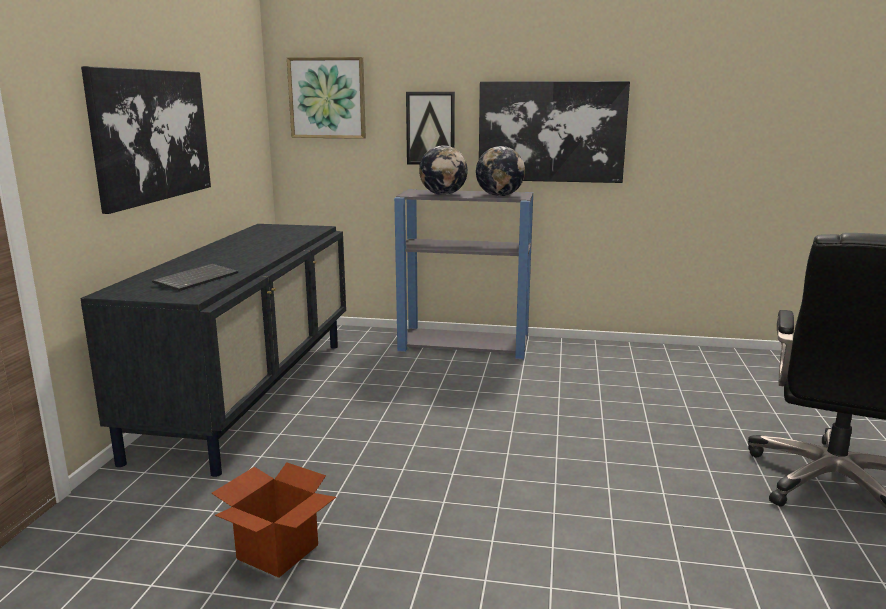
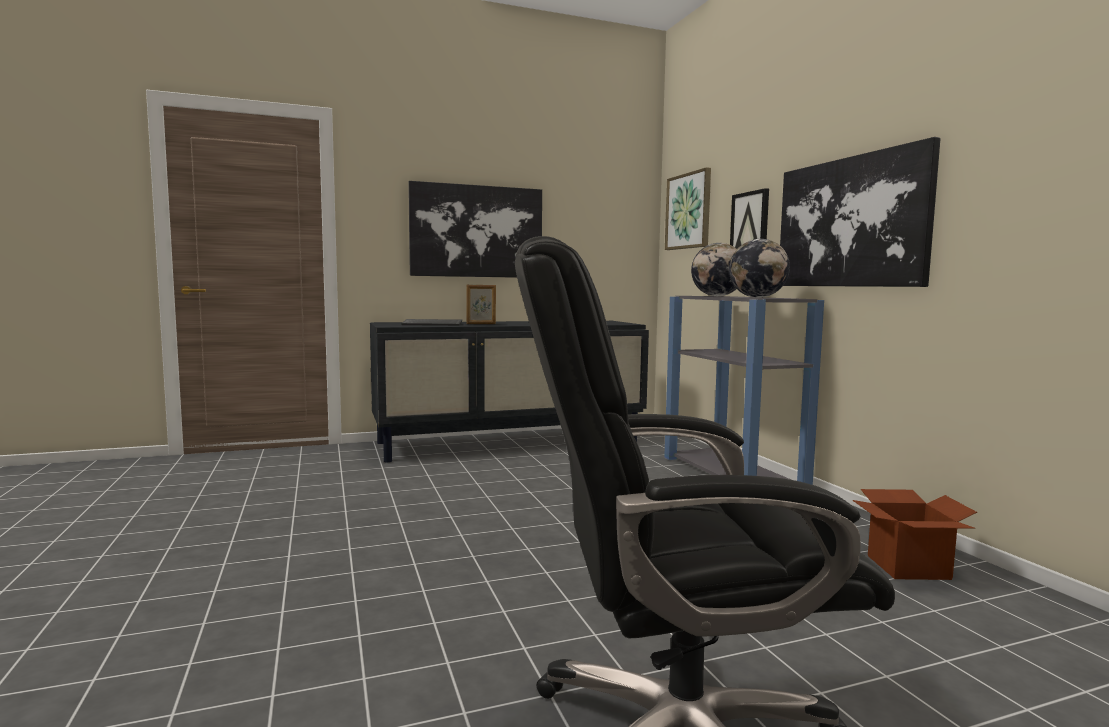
camera: 60 degrees right, 10 degrees down
(227, 263) = (481, 324): none -> picture frame
(277, 552) = (300, 494): cardboard box -> cardboard box (908, 567)

